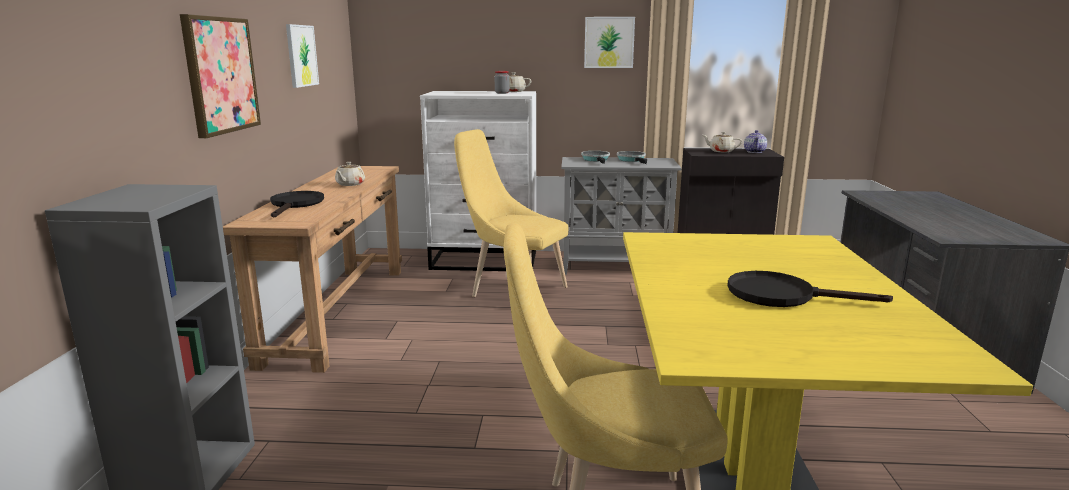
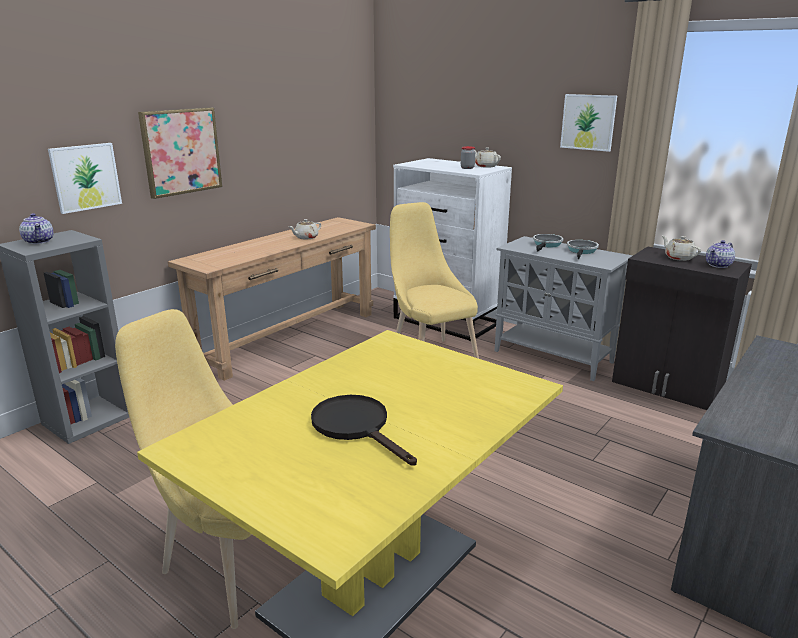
camera: 35 degrees right, 5 degrees up
(118, 198) = (39, 241): none -> teapot
(295, 205) = (238, 250): black frying pan -> none
(301, 55) = (292, 128): picture -> picture (85, 177)

